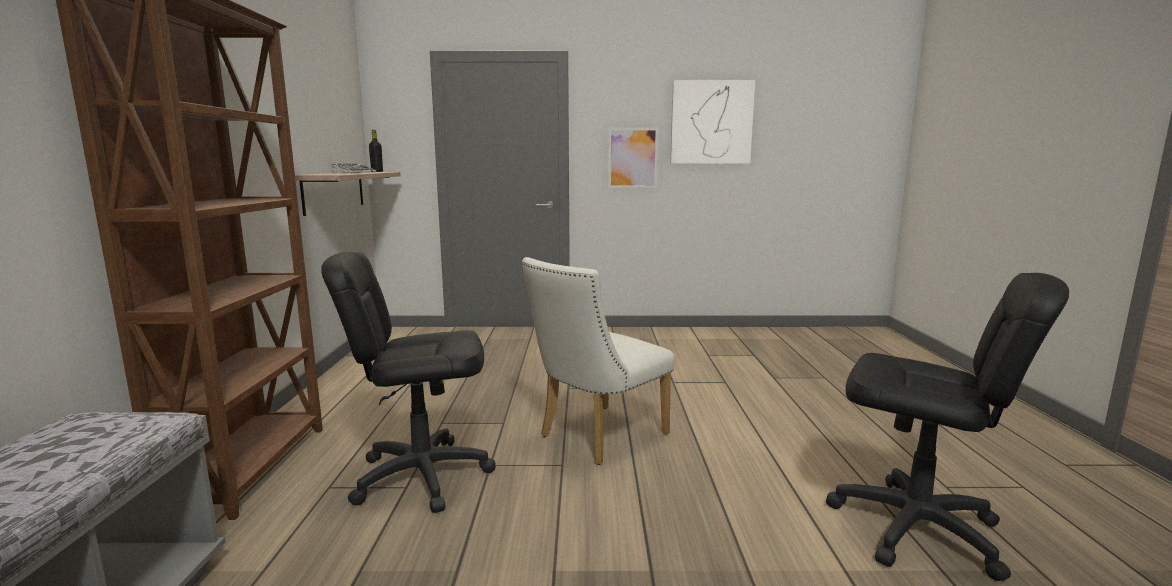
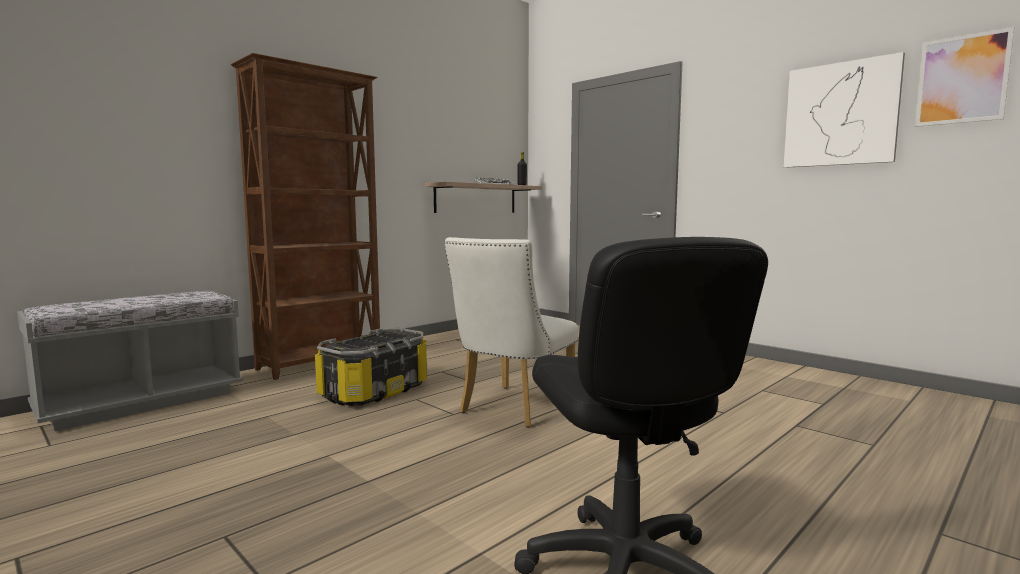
camera: 45 degrees right, 5 degrees down
(422, 475) = (374, 391): black office chair -> storage box
(596, 437) = (512, 409): white chair -> white chair turned 60 degrees counterclockwise
(632, 158) = (742, 164): picture -> picture (962, 79)

